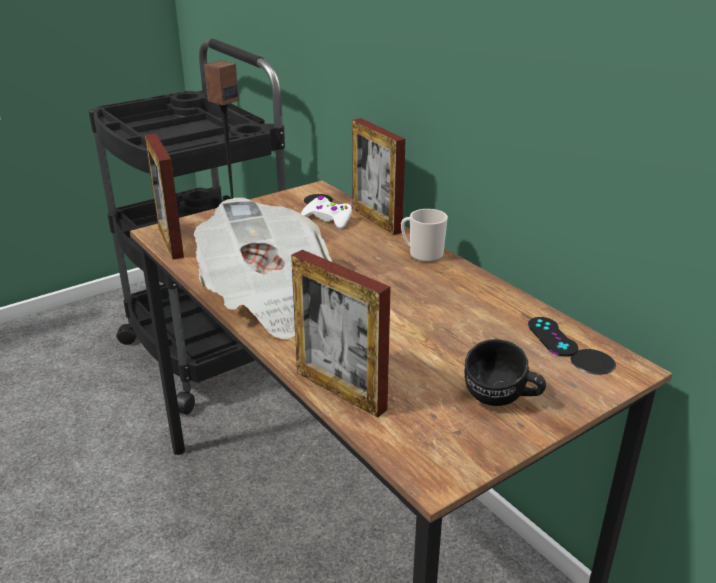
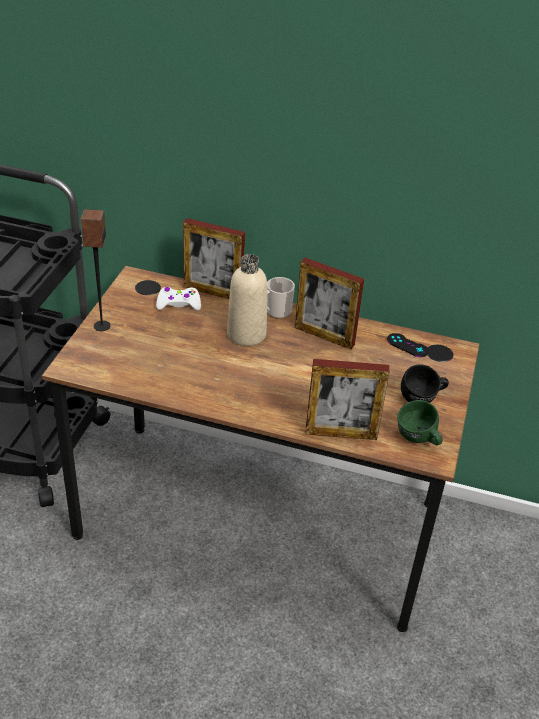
camera: 40 degrees left, 10 degrees up
(170, 241) = (90, 372): picture frame -> picture frame (324, 336)
(271, 300) = (226, 390): newspaper -> none
(362, 262) = (246, 334): none -> beige bottle
(435, 443) = (417, 440): none -> green mug

